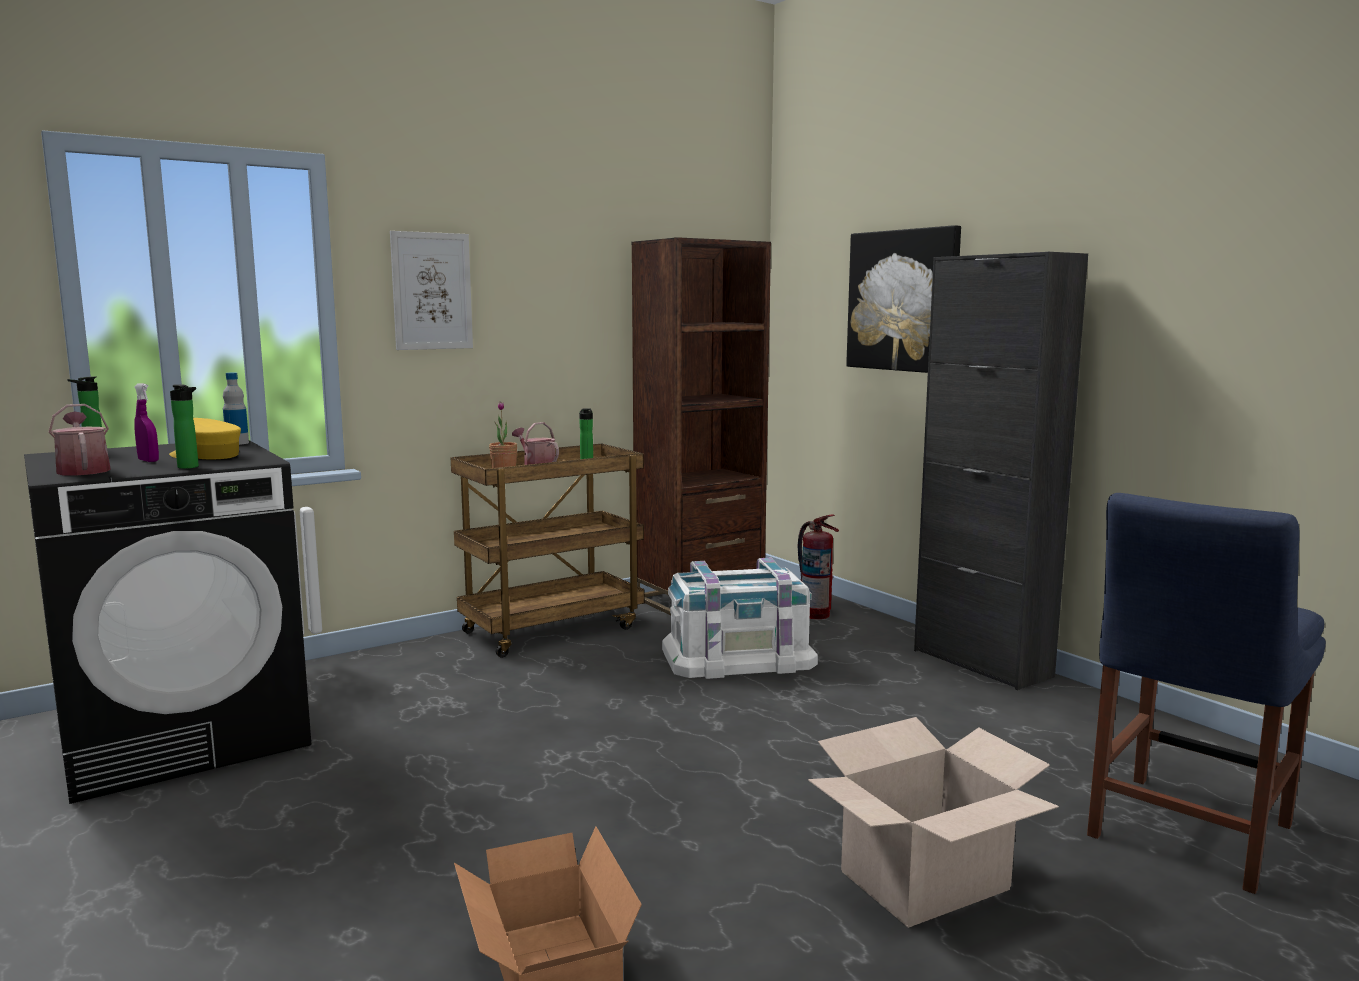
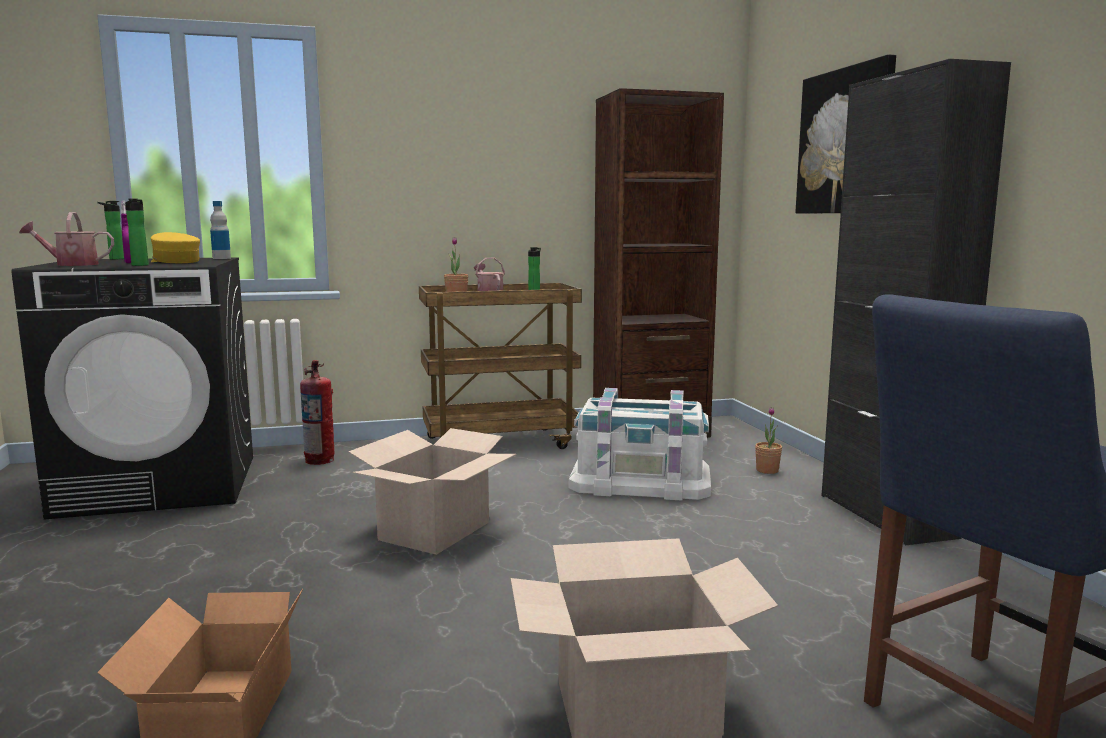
camera: 20 degrees right, 0 degrees up
(83, 470) = (71, 264): watering can -> watering can turned 90 degrees counterclockwise
(432, 291) = (406, 143): picture -> none
(579, 742) = (434, 530): none -> cardboard box
(815, 614) = (748, 454): fire extinguisher -> fire extinguisher (320, 460)
(846, 630) = (767, 470): none -> potted plant

